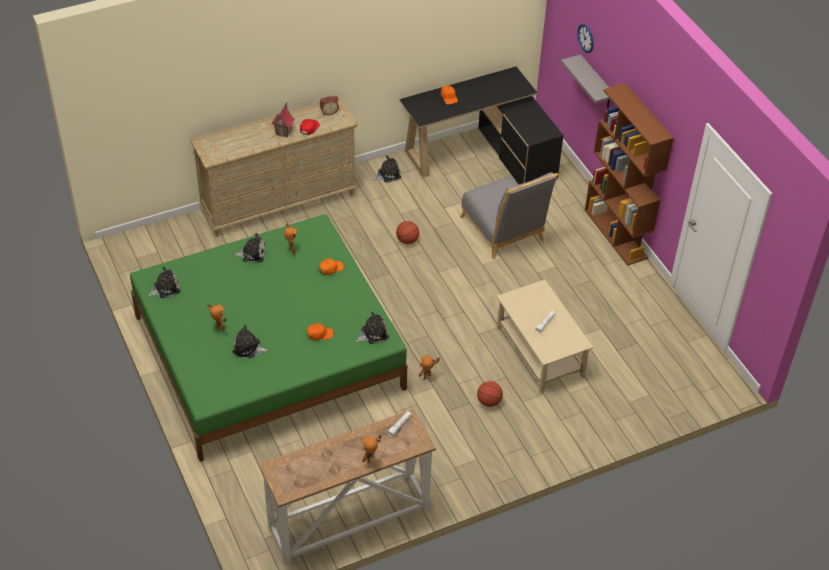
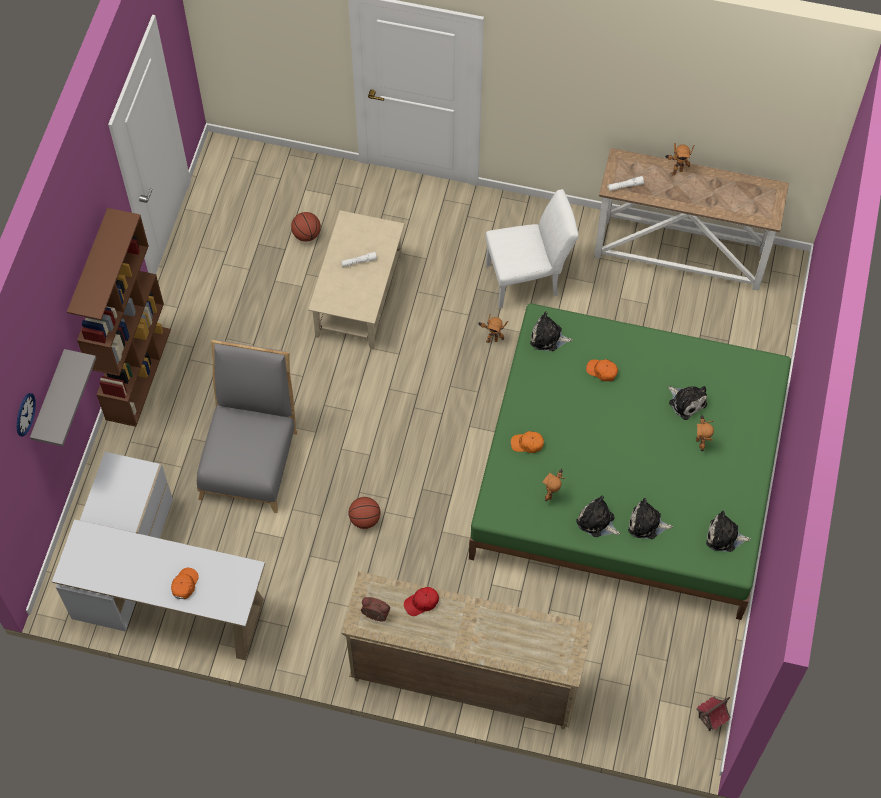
camera: 140 degrees left, 15 degrees up
(284, 132) = (456, 618): toy house -> toy house (710, 719)
(387, 174) = (300, 634): plush toy -> plush toy (646, 524)
(441, 431) = (528, 279): none -> white chair
(483, 154) = (160, 587): black desk -> white desk
(489, 402) = (457, 278): basketball -> basketball (306, 234)

